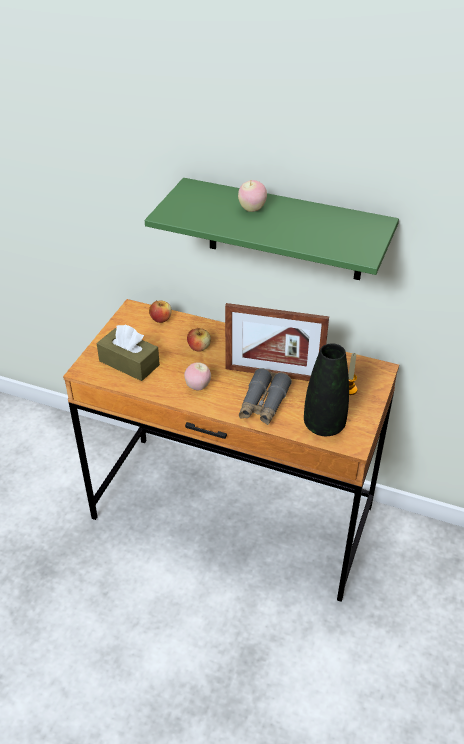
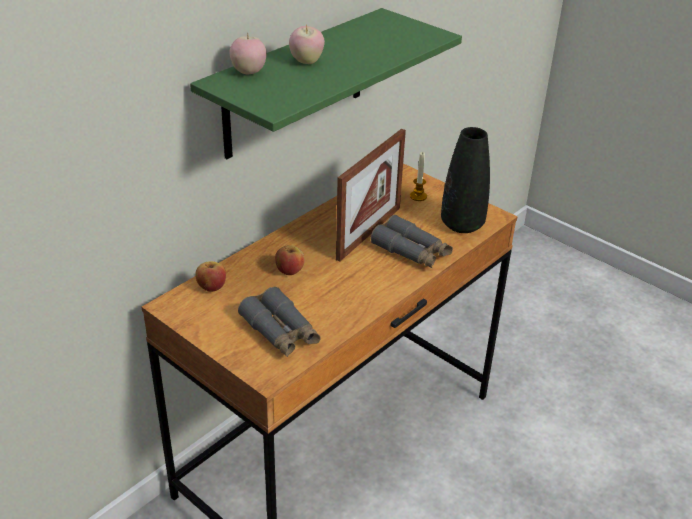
camera: 70 degrees left, 5 degrees down
(129, 363) = (280, 331): brown tissue box -> grey binoculars
(198, 387) = (358, 288): apple -> apple (249, 72)

